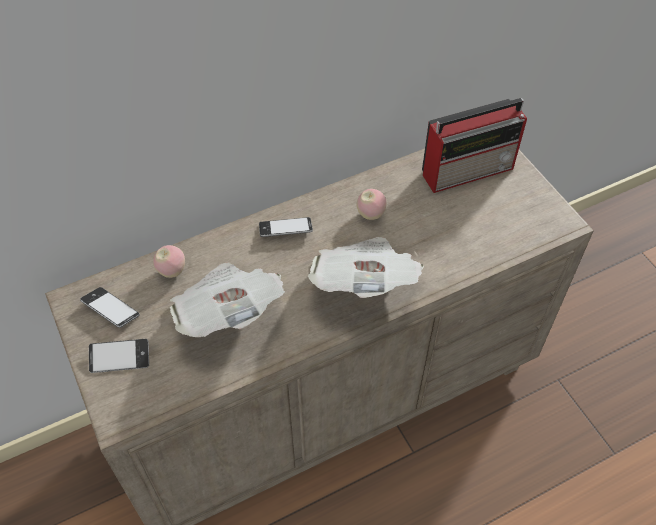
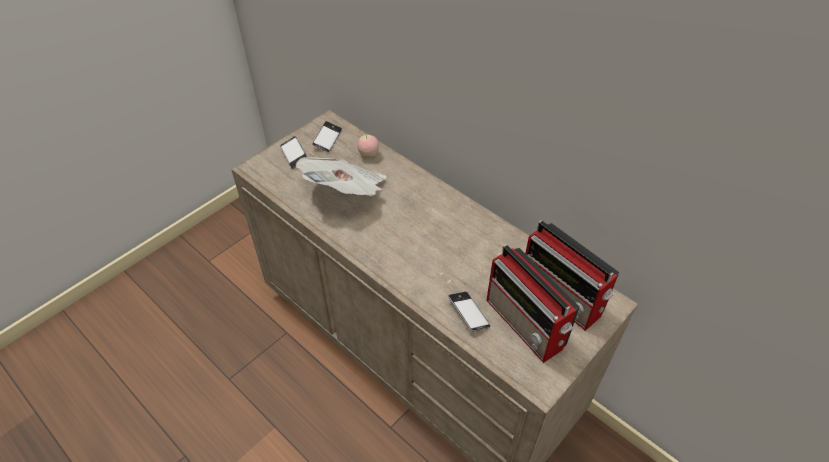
camera: 70 degrees right, 5 degrees down
(285, 230) = (431, 199): phone -> phone (468, 314)
(364, 283) = (404, 256): newspaper -> none
(370, 214) = (473, 243): apple -> none
(493, 209) = (526, 325): none -> radio

